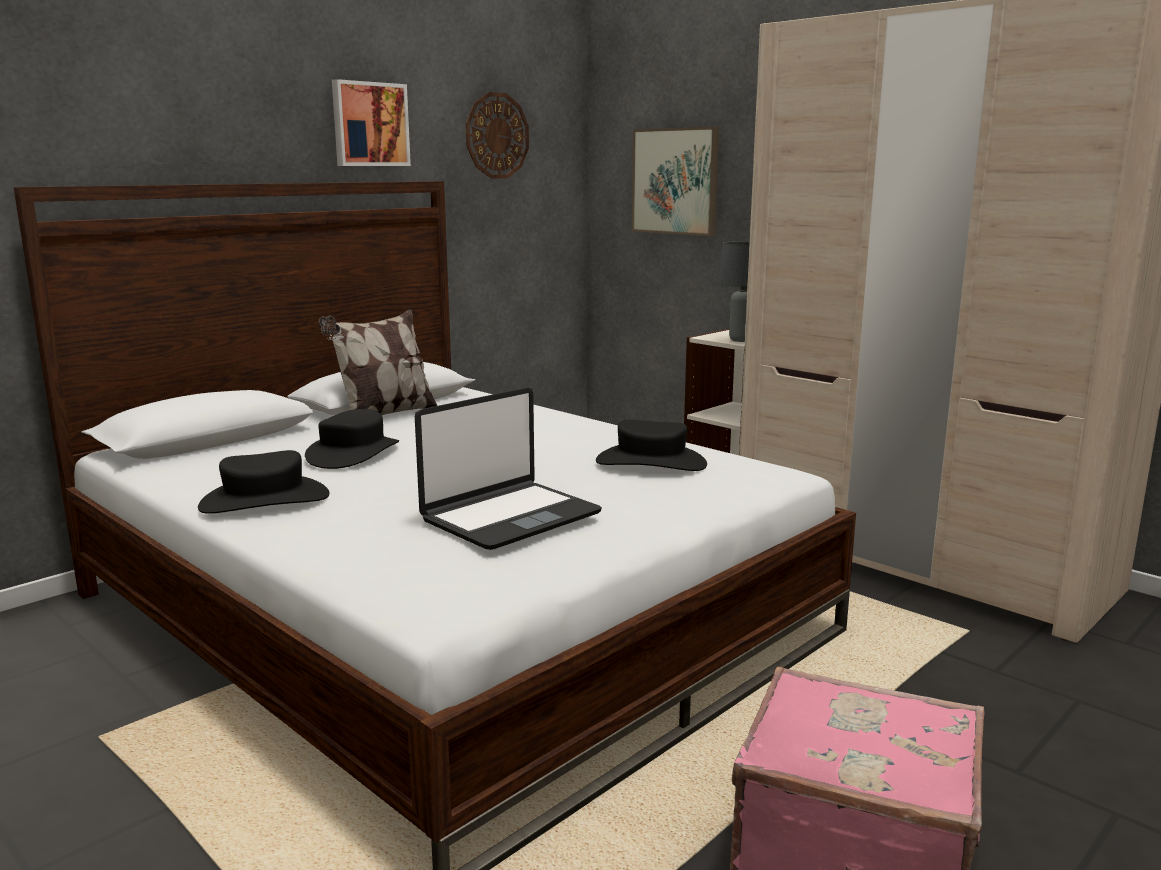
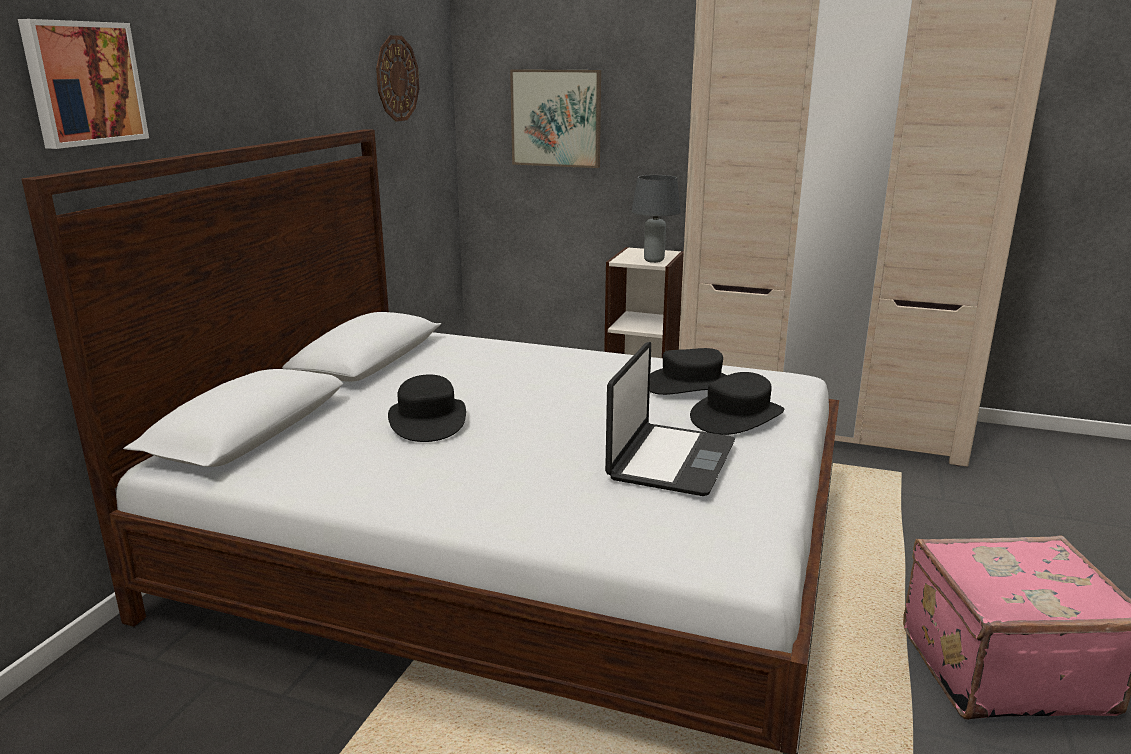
camera: 25 degrees left, 5 degrees up
(264, 500) = (424, 488): black hat -> black hat (737, 416)
(369, 124) = (308, 75): picture -> picture (83, 83)
(384, 416) = (392, 374): pillow -> none

